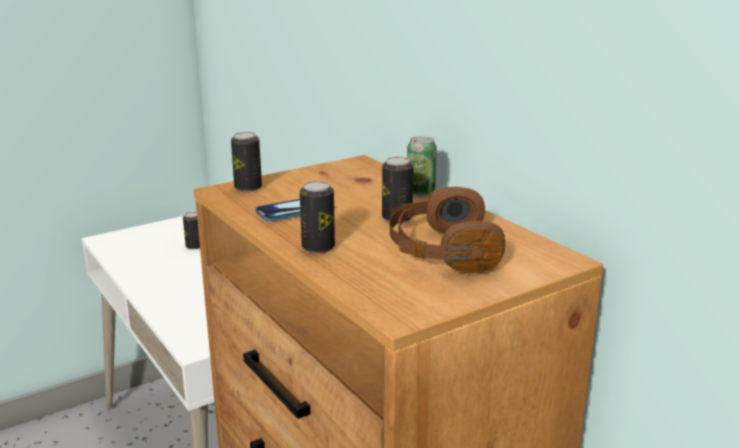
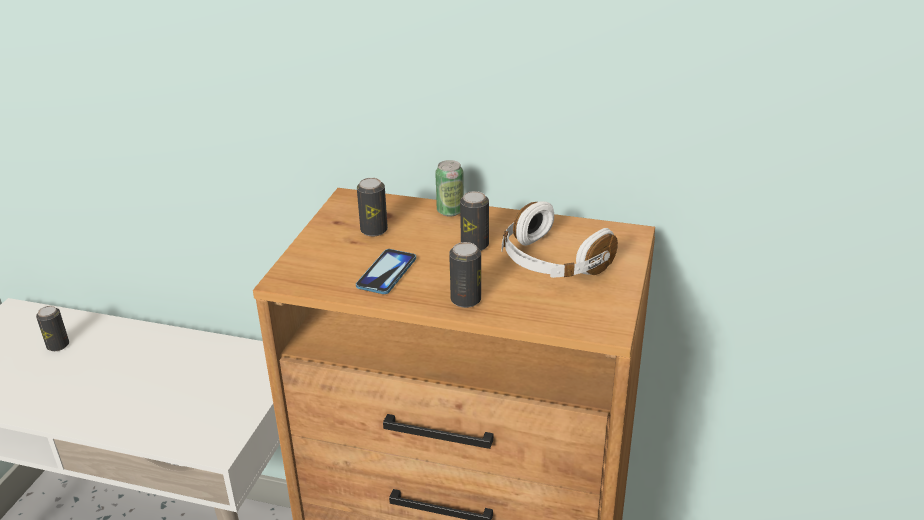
camera: 40 degrees left, 10 degrees up
(248, 187) = (303, 266): can -> can (374, 230)
(441, 251) = (551, 262): brown headphones -> white headphones

